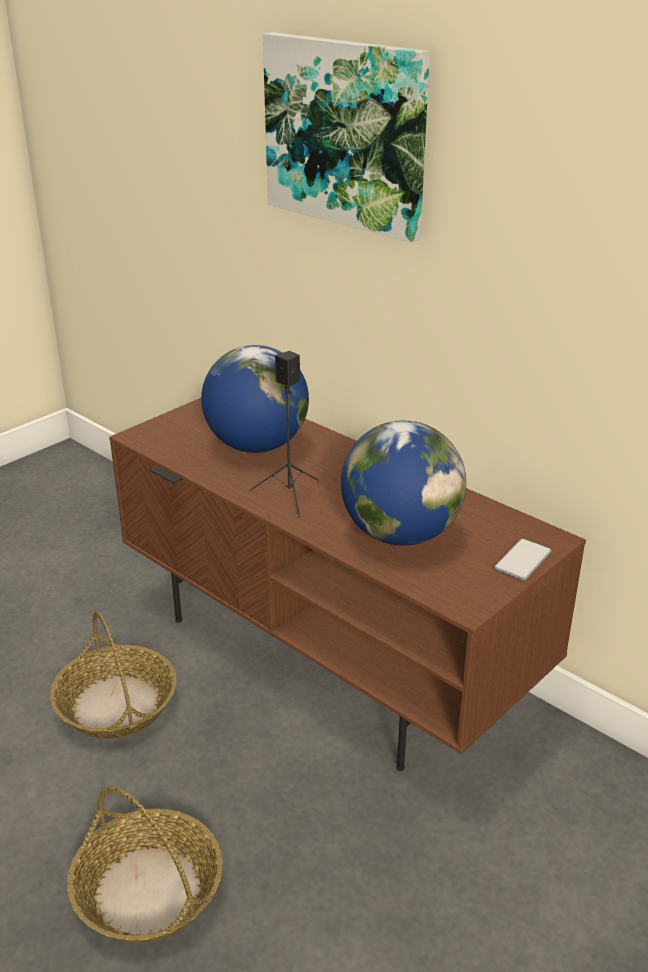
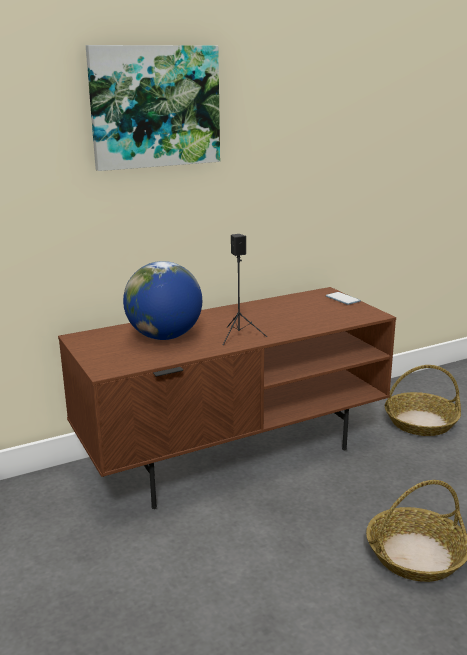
camera: 70 degrees left, 10 degrees down
(117, 705) = (234, 550): basket -> basket (421, 422)
(400, 534) = (303, 317): globe -> none

